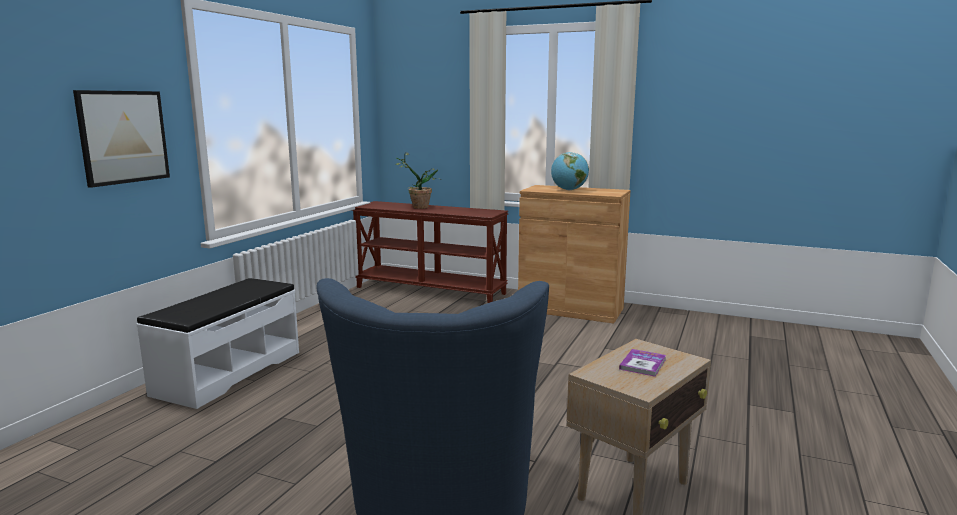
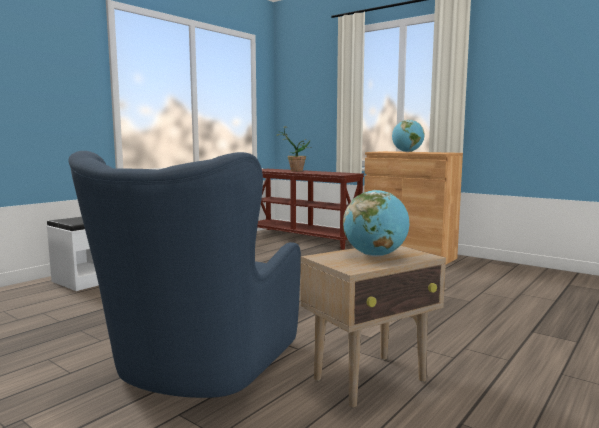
camera: 15 degrees right, 5 degrees down
(123, 137) = (52, 93): picture -> none
(643, 364) = (375, 255): book -> globe

